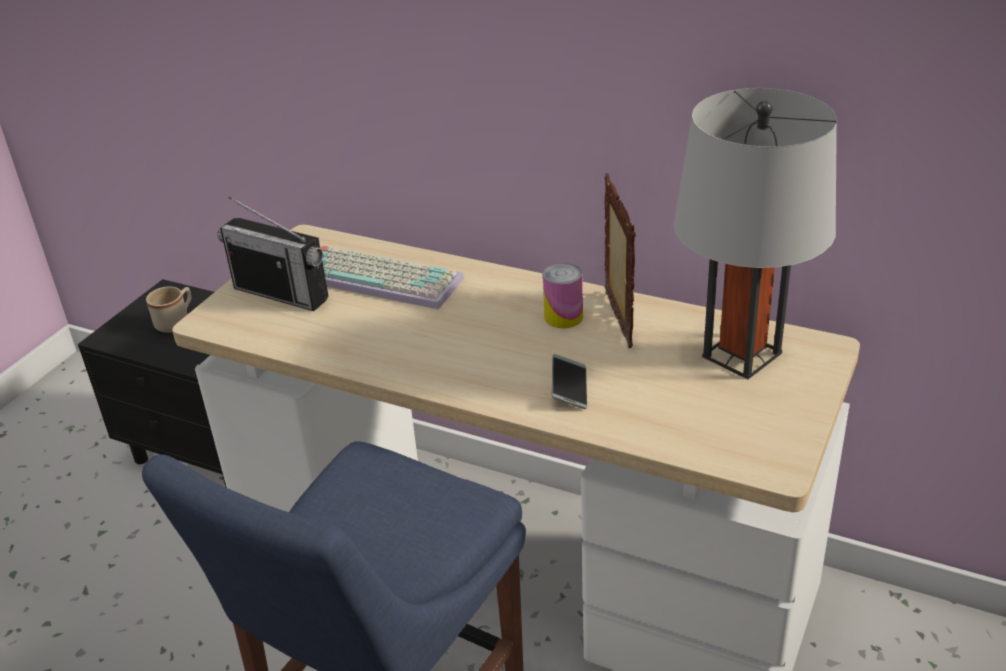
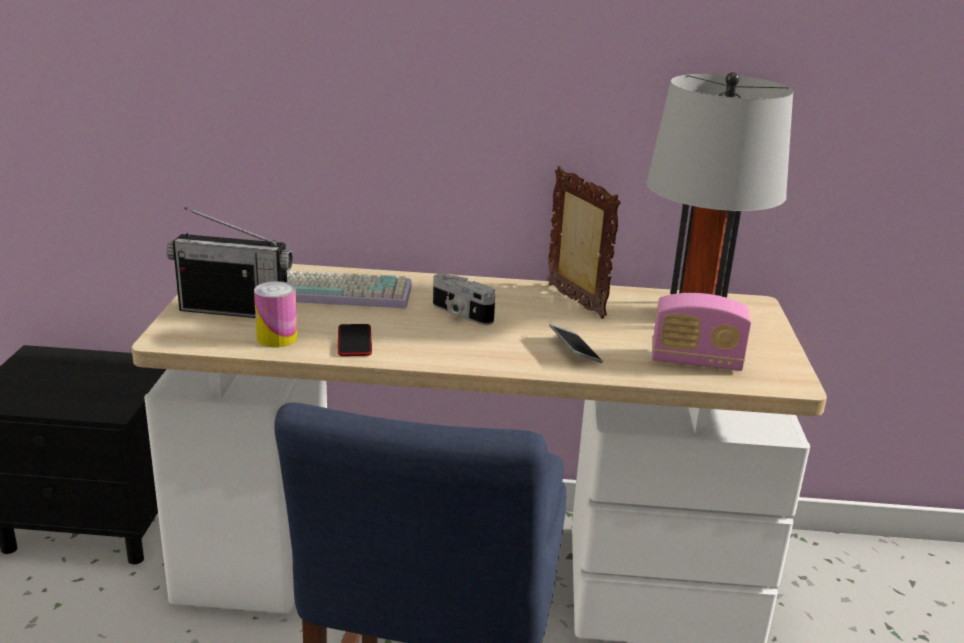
camera: 25 degrees left, 10 degrees down
(176, 322) = (64, 379): beige mug -> none
(363, 346) = (354, 341): none -> phone
(486, 323) = (460, 314): none -> camera
(563, 317) = (526, 303): can -> can (277, 338)
(689, 422) = (695, 361): none -> radio

